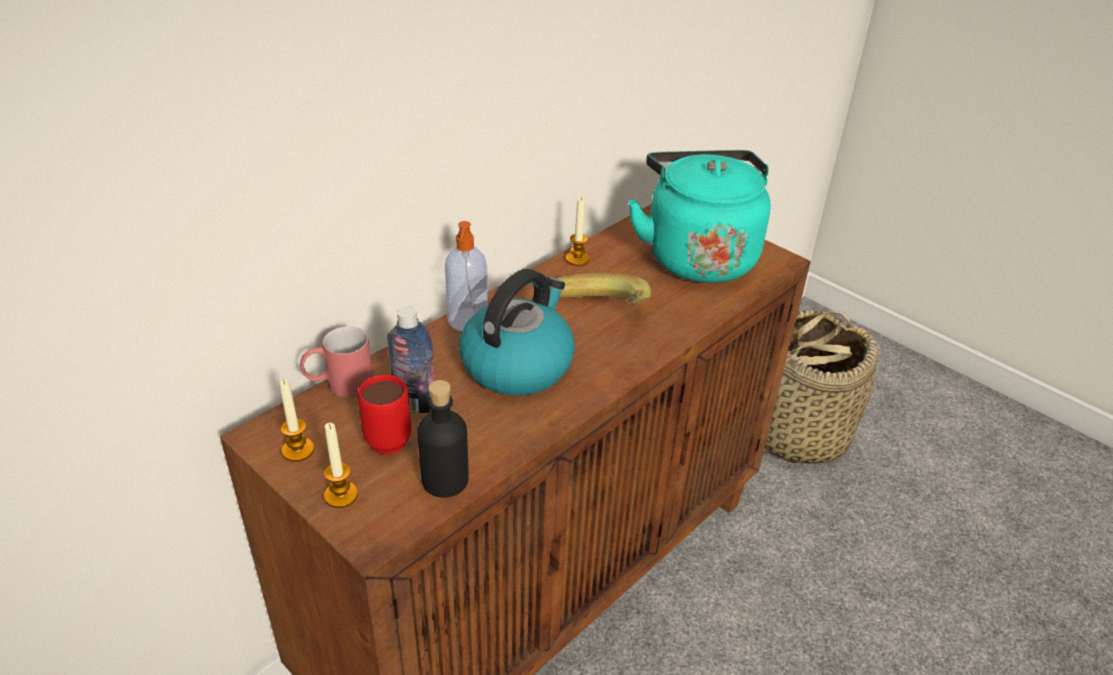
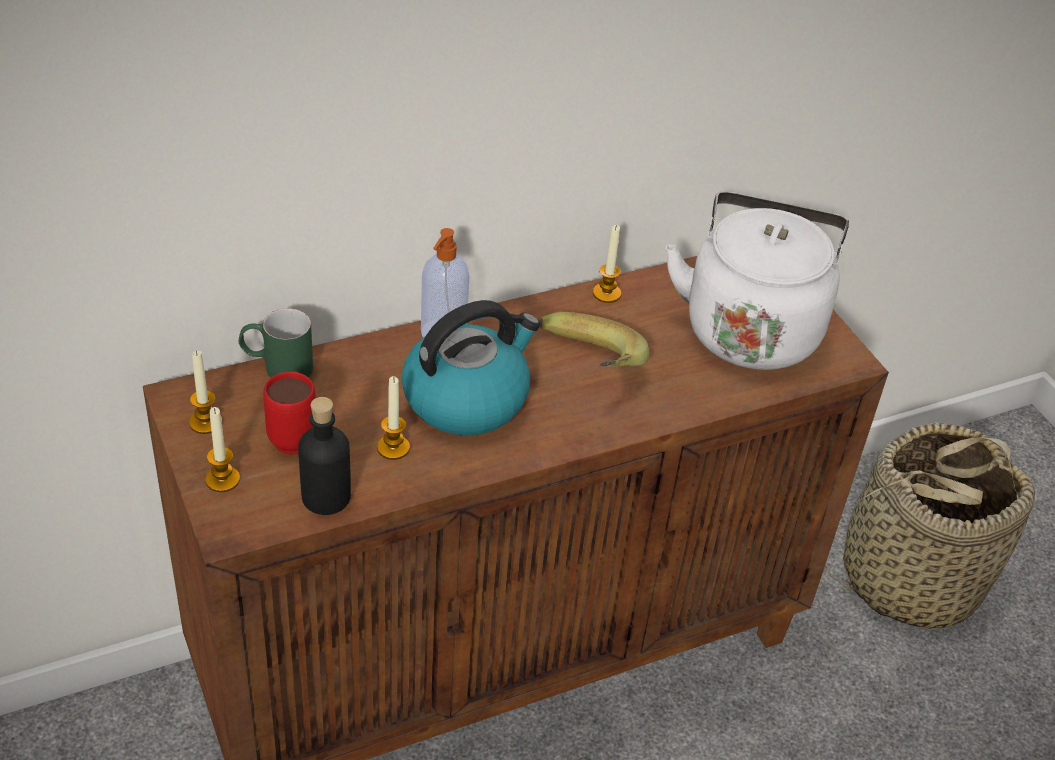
camera: 20 degrees right, 5 degrees up
(339, 385) = (277, 367): red mug -> green mug
(414, 403) = (340, 408): bottle -> none
(480, 421) = (393, 448): none -> candle
(697, 255) = (751, 327): turquoise kettle -> white kettle

